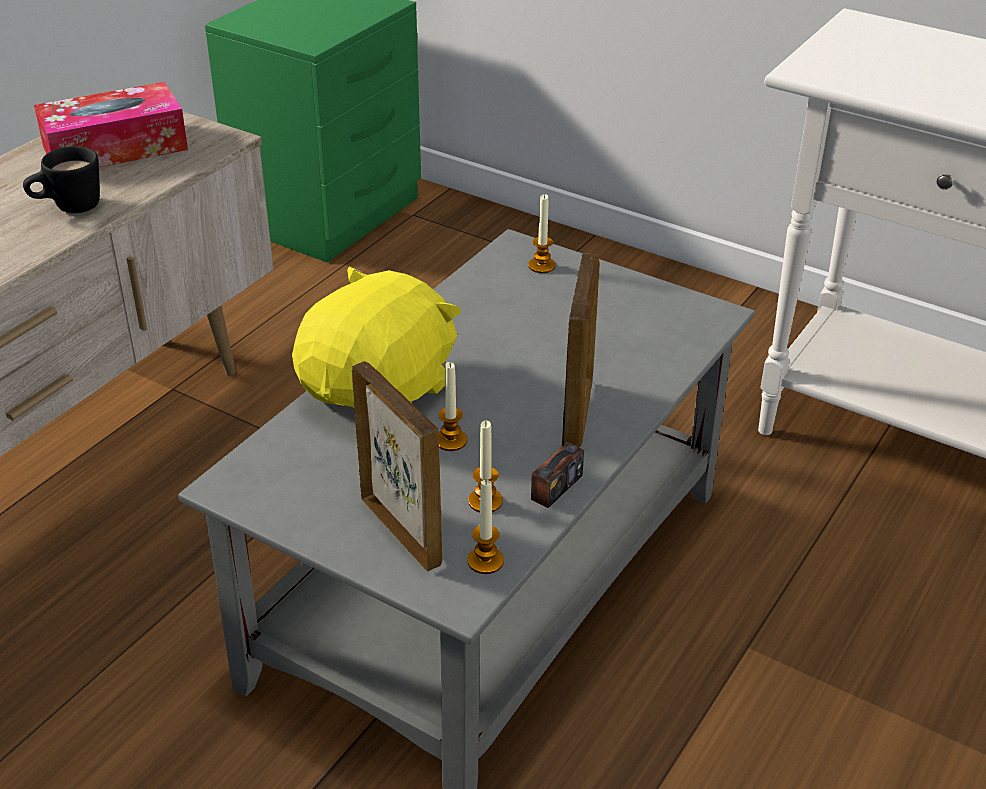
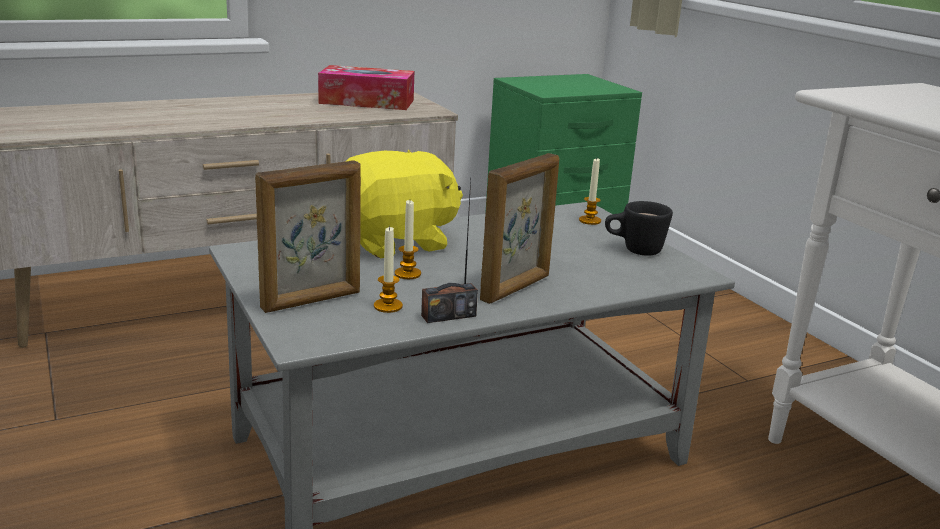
camera: 30 degrees right, 15 degrees down
(68, 208) = (305, 114): black mug -> black mug (634, 250)
(401, 530) = (312, 301): picture frame -> picture frame turned 60 degrees clockwise
(485, 561) = (344, 332): candle -> none

